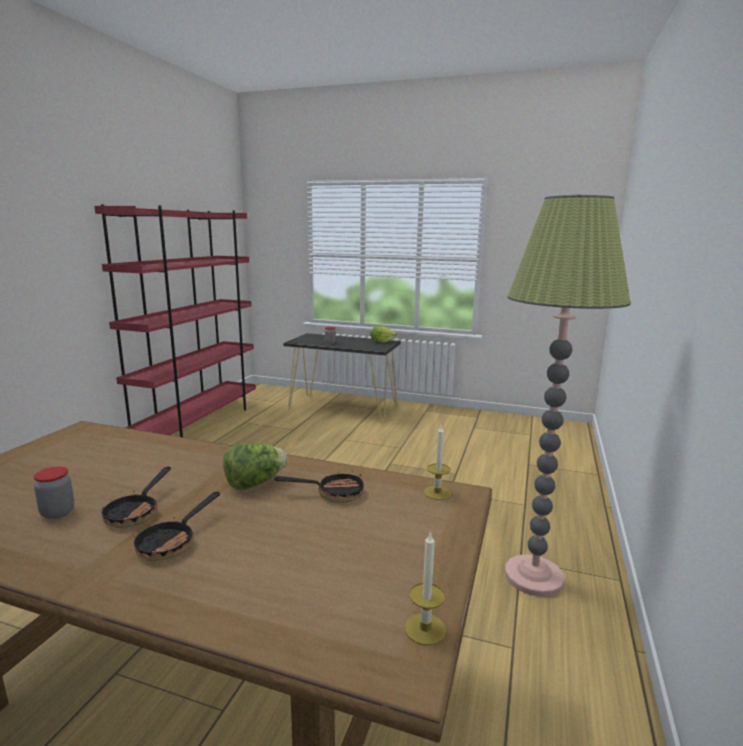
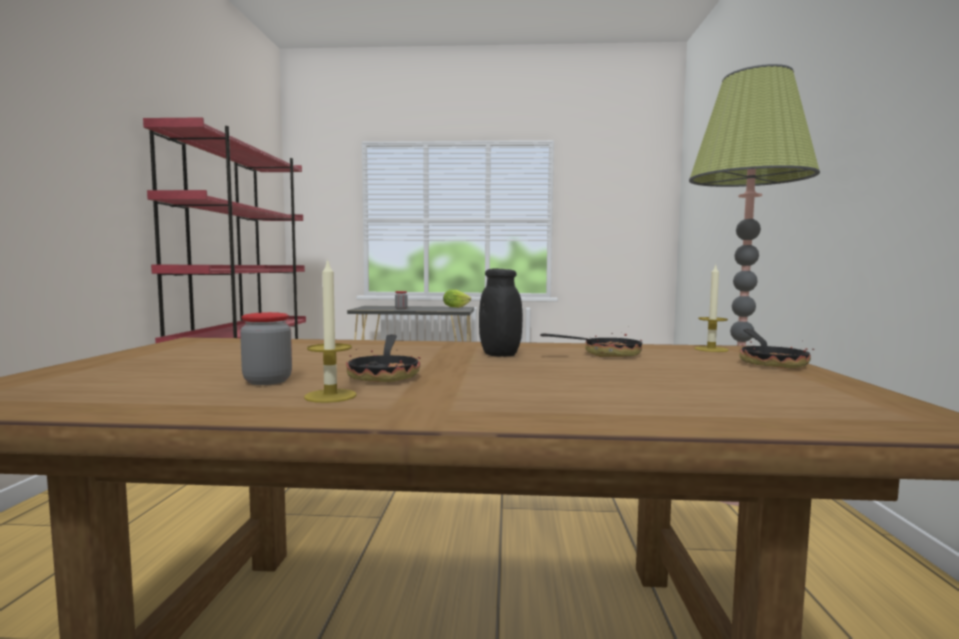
camera: 15 degrees left, 10 degrees down
(173, 542) = (479, 386): frying pan -> frying pan (770, 362)
(254, 483) = (500, 354): lettuce -> black jar
(425, 629) = (899, 405): candle -> candle (330, 396)

